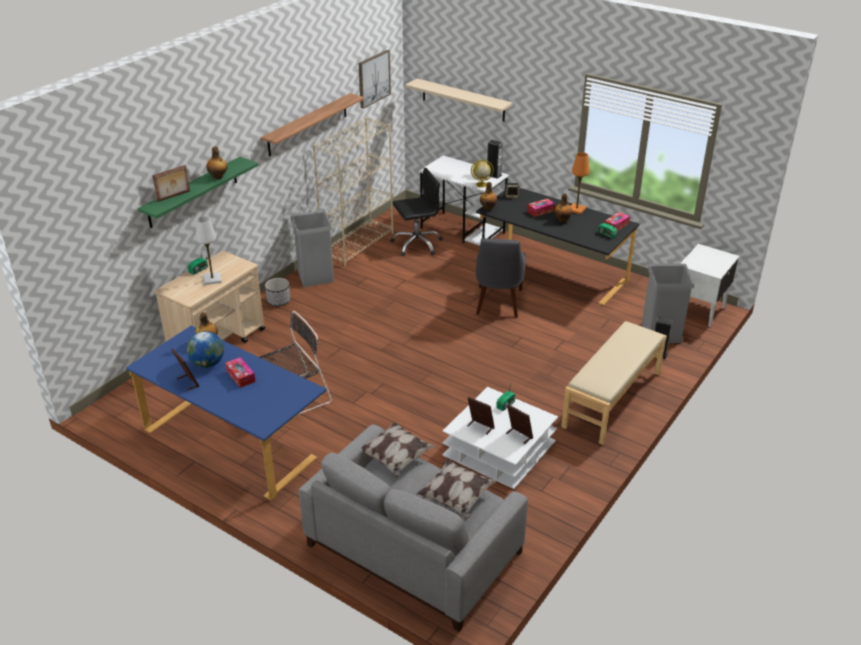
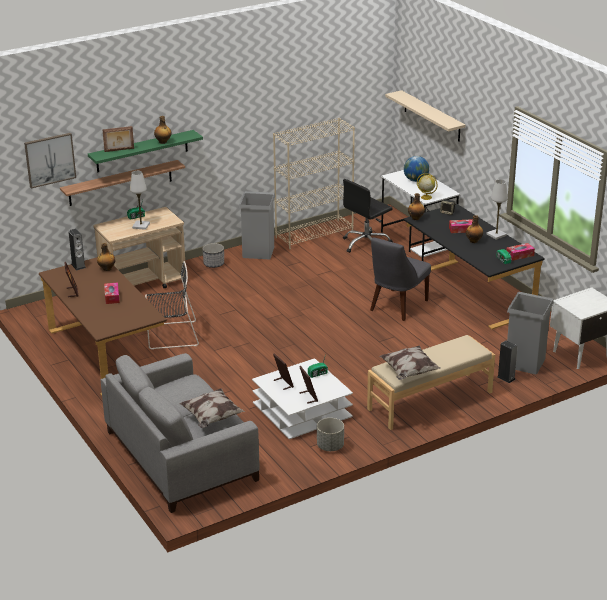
camera: 25 degrees right, 5 degrees down
(207, 364) = (95, 283): globe -> globe (416, 180)
(234, 441) = (106, 354): blue desk -> brown desk
(308, 124) = (271, 114): shelf -> shelf (120, 183)
(373, 78) = (353, 84): picture -> picture (50, 159)
(396, 459) = (190, 382): pillow -> pillow (409, 372)
(417, 244) = (366, 244): black office chair -> black office chair turned 135 degrees clockwise
(494, 175) = (445, 191): speaker -> speaker (78, 266)
(560, 484) = (330, 446): none -> grey planter
(576, 209) = (496, 235): orange table lamp -> white table lamp

